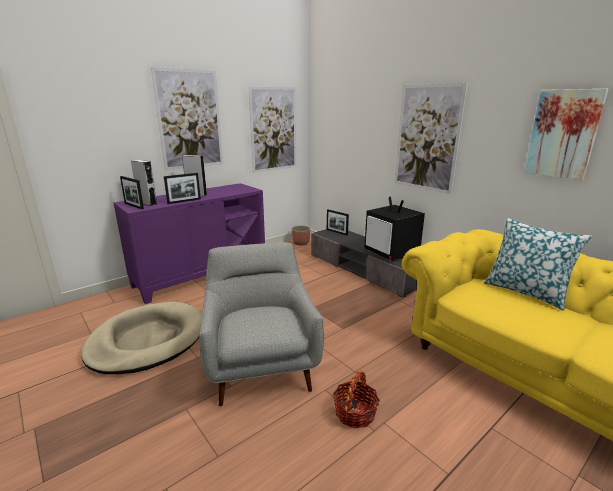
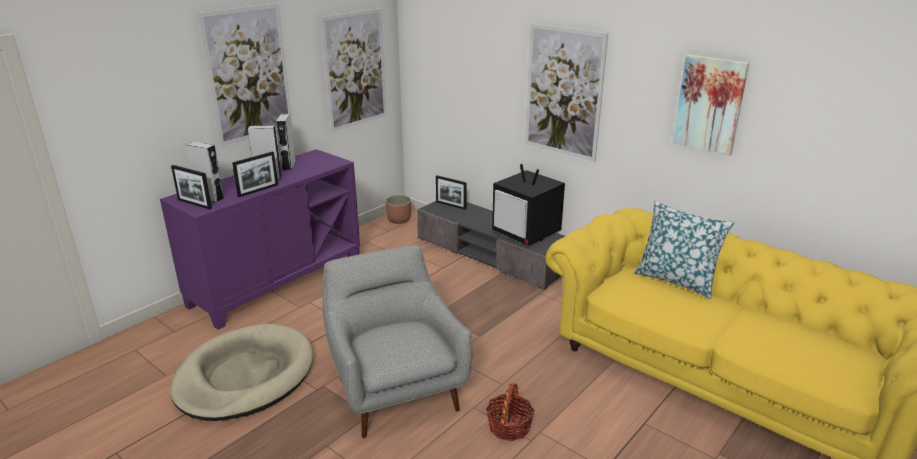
camera: 10 degrees left, 5 degrees up
(215, 190) = (288, 166): none -> grey speaker

